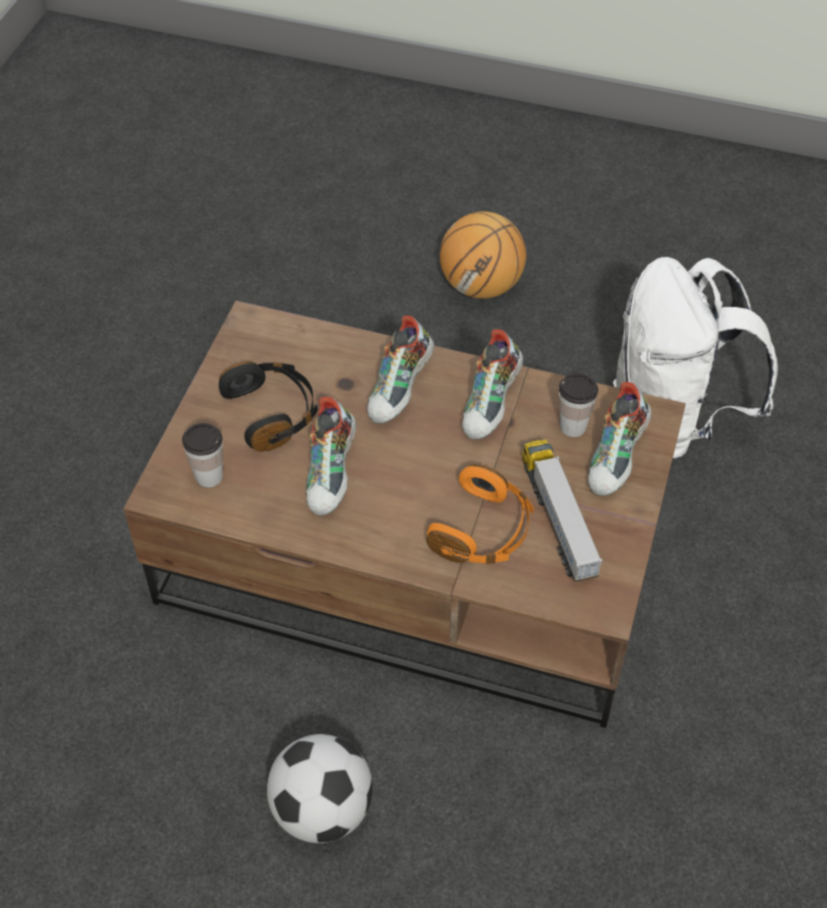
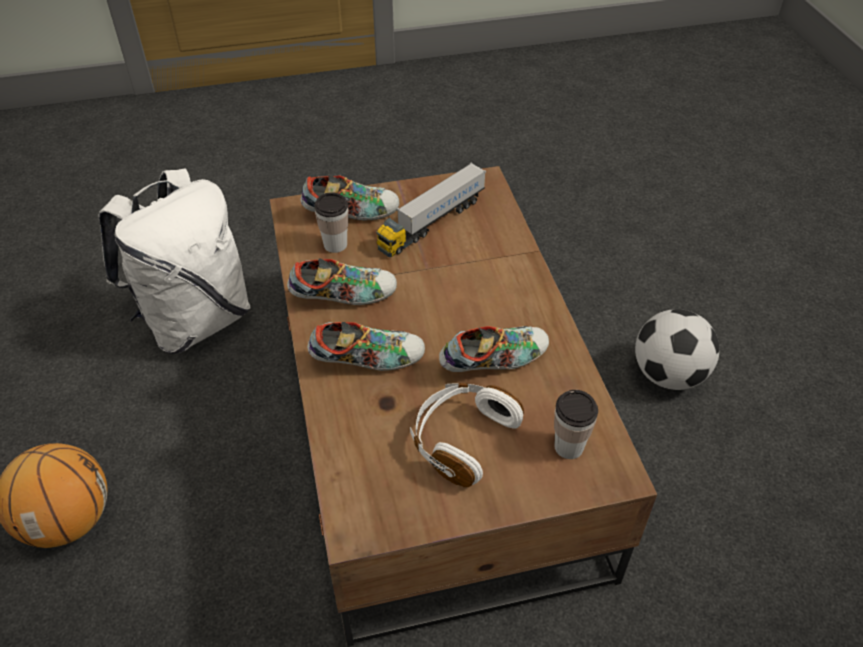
camera: 120 degrees left, 5 degrees down
(272, 413) = (461, 439): black headphones -> white headphones
(483, 531) = (474, 254): orange headphones -> none

